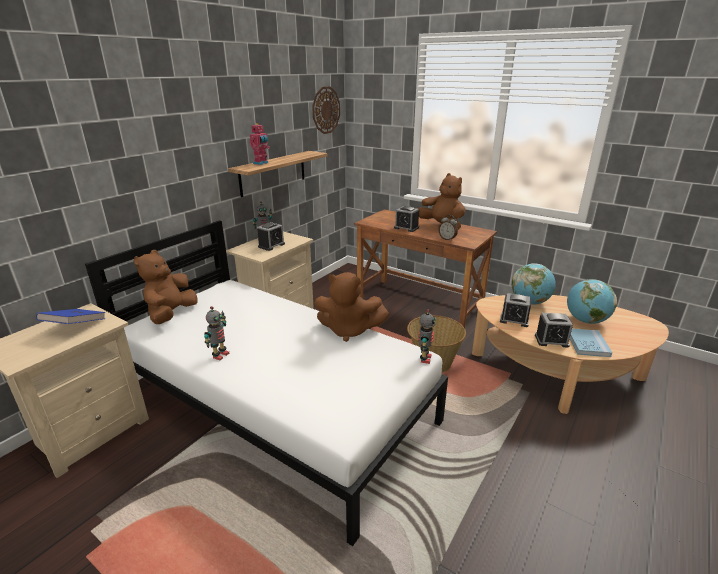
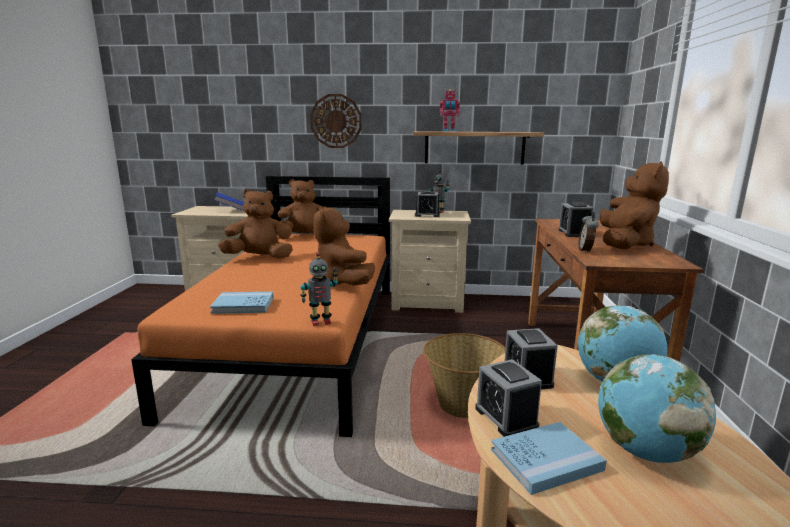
camera: 60 degrees right, 10 degrees down
(220, 355) = (259, 258): toy robot -> brown plush toy
(277, 406) = (302, 341): white bed -> orange bed
(326, 110) = (579, 86): wall clock -> wall clock (336, 121)
(361, 387) = (243, 305): none -> blue book

